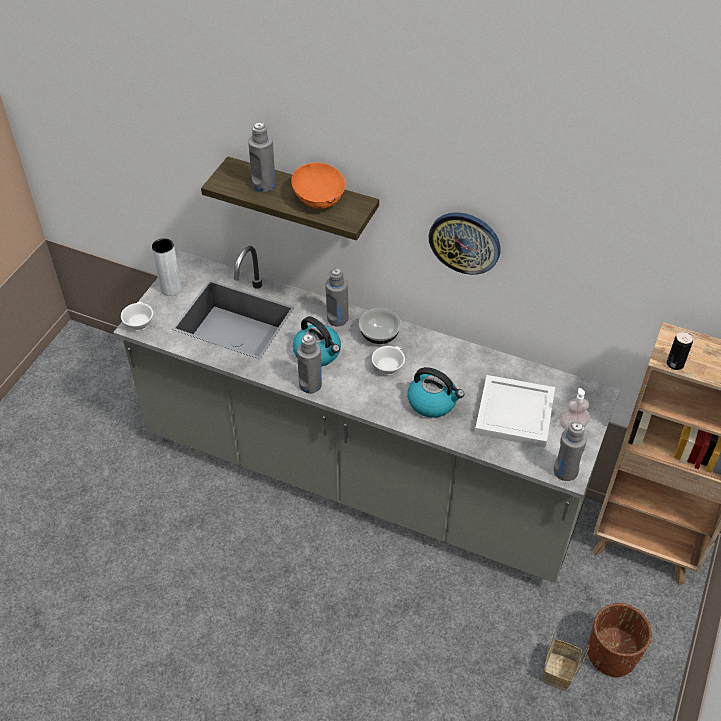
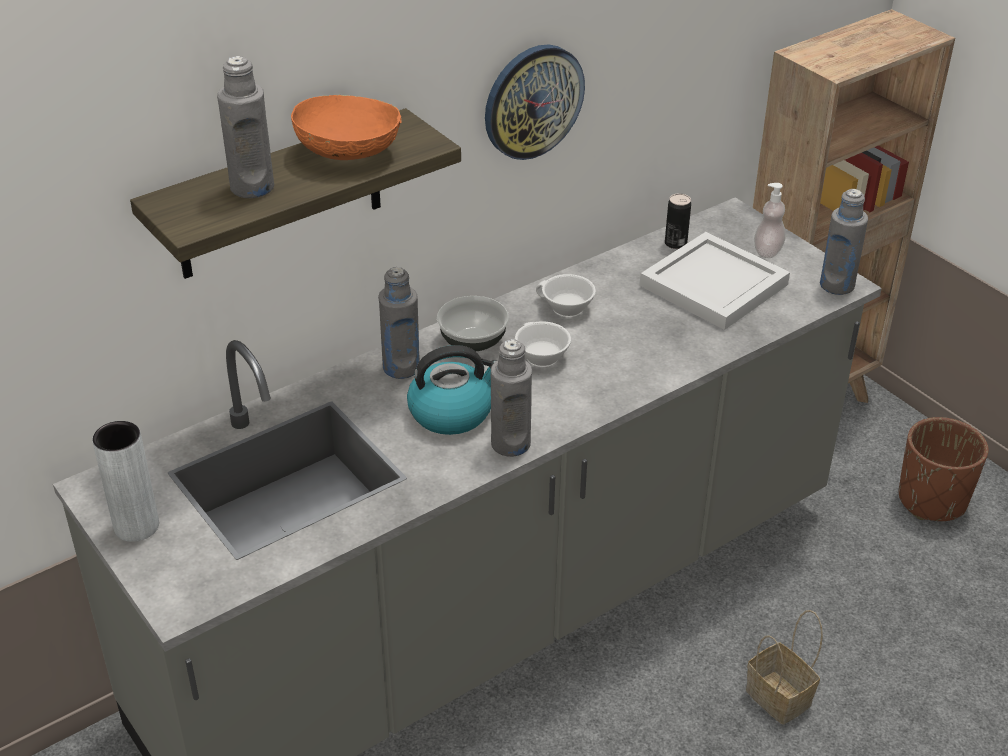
camera: 60 degrees left, 10 degrees down
(138, 323) = (175, 599): white cup -> white cup (565, 308)
(433, 402) = (641, 342): kettle -> none
(559, 673) = (935, 557): basket -> basket (780, 698)
(675, 364) = (848, 68): can -> can (675, 243)

